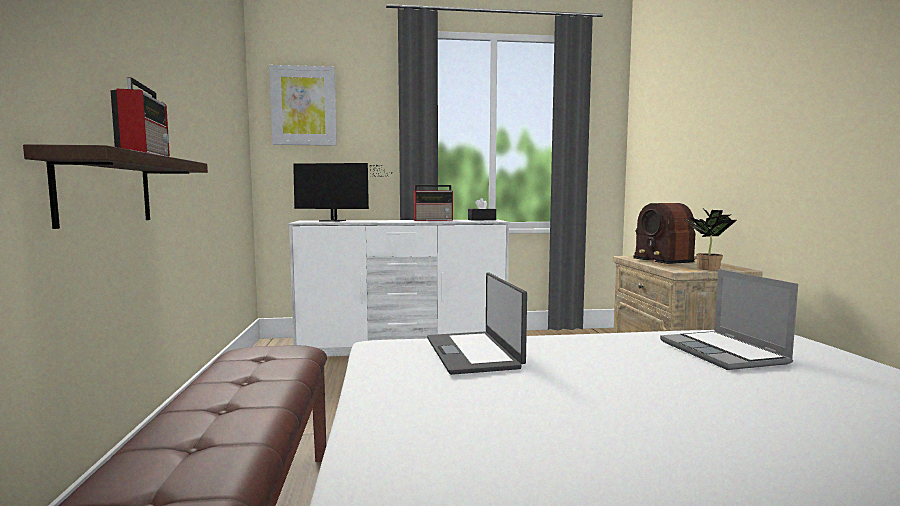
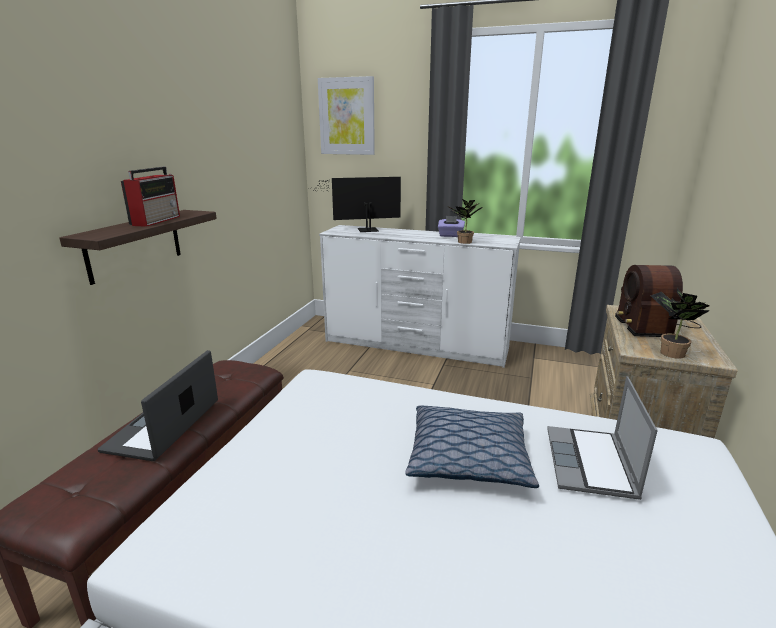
camera: 25 degrees right, 15 degrees up
(336, 221) = (364, 230): monitor -> monitor turned 135 degrees clockwise
(434, 220) = (450, 235): radio -> purple tissue box
(454, 221) = (463, 242): none -> potted plant
(473, 352) = (367, 406): laptop -> laptop (164, 426)
(482, 220) = (499, 238): black tissue box -> none
(626, 366) = (468, 457): none -> pillow

